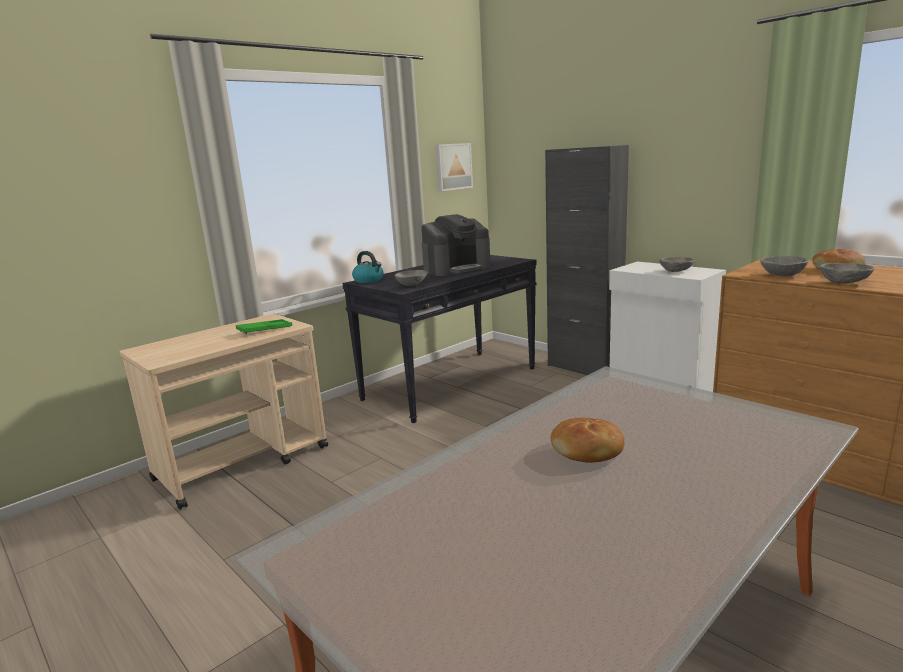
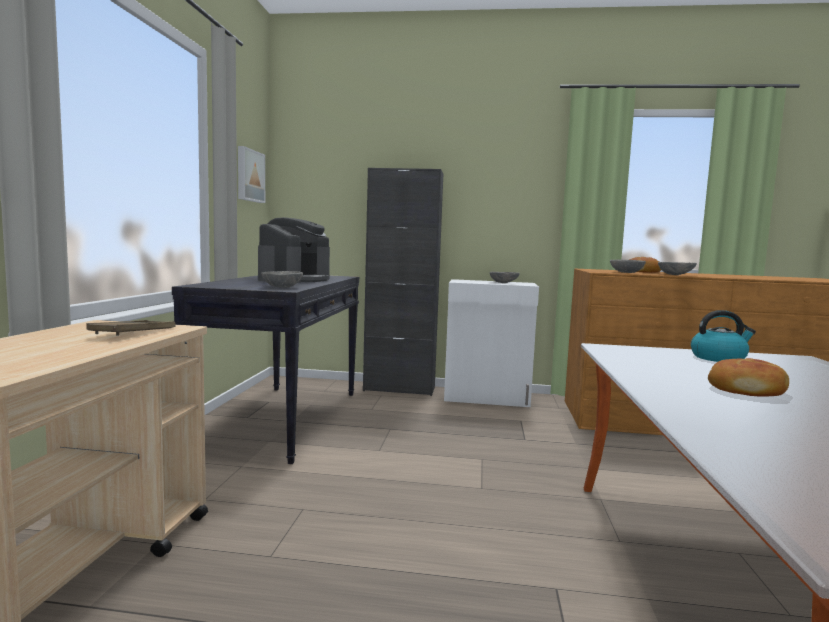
camera: 40 degrees left, 10 degrees down
(265, 330) = (134, 333): green tray -> brown tray
(369, 280) = (208, 285): kettle -> kettle (719, 358)

